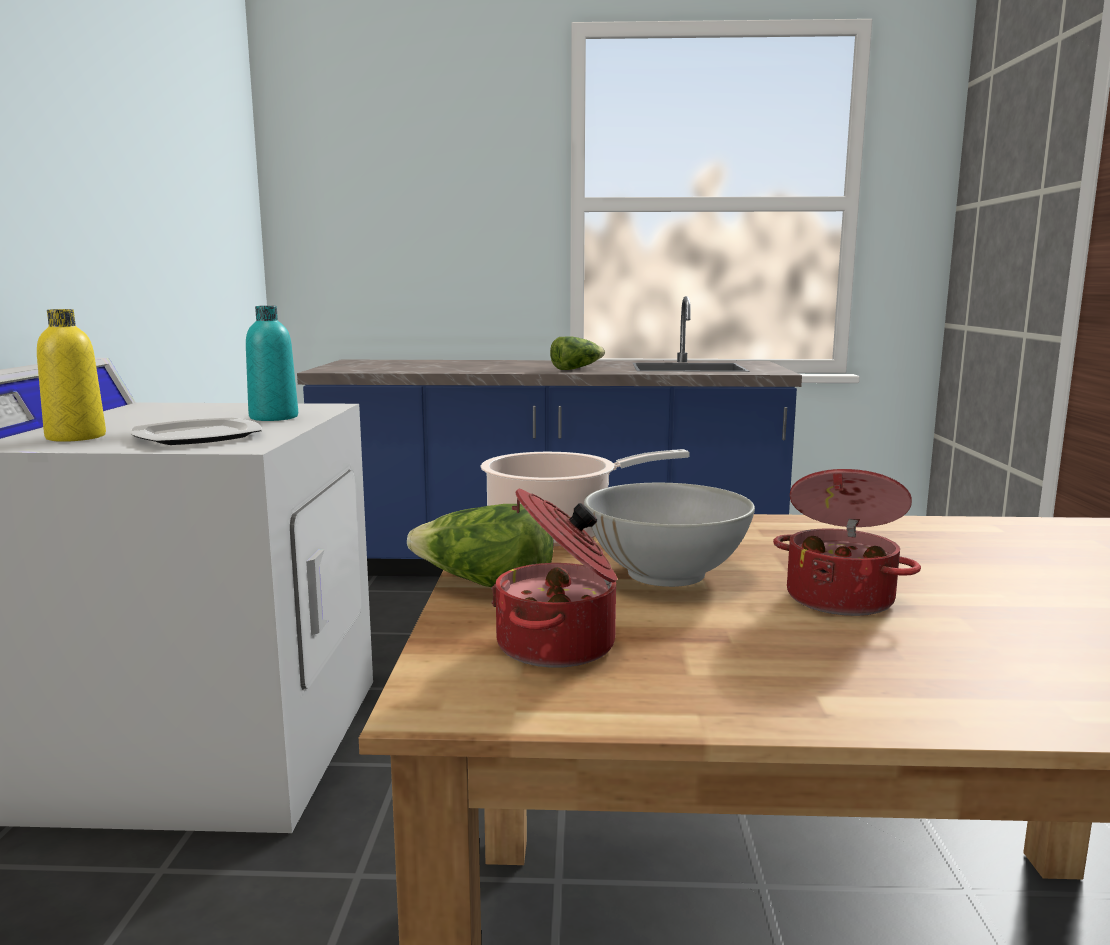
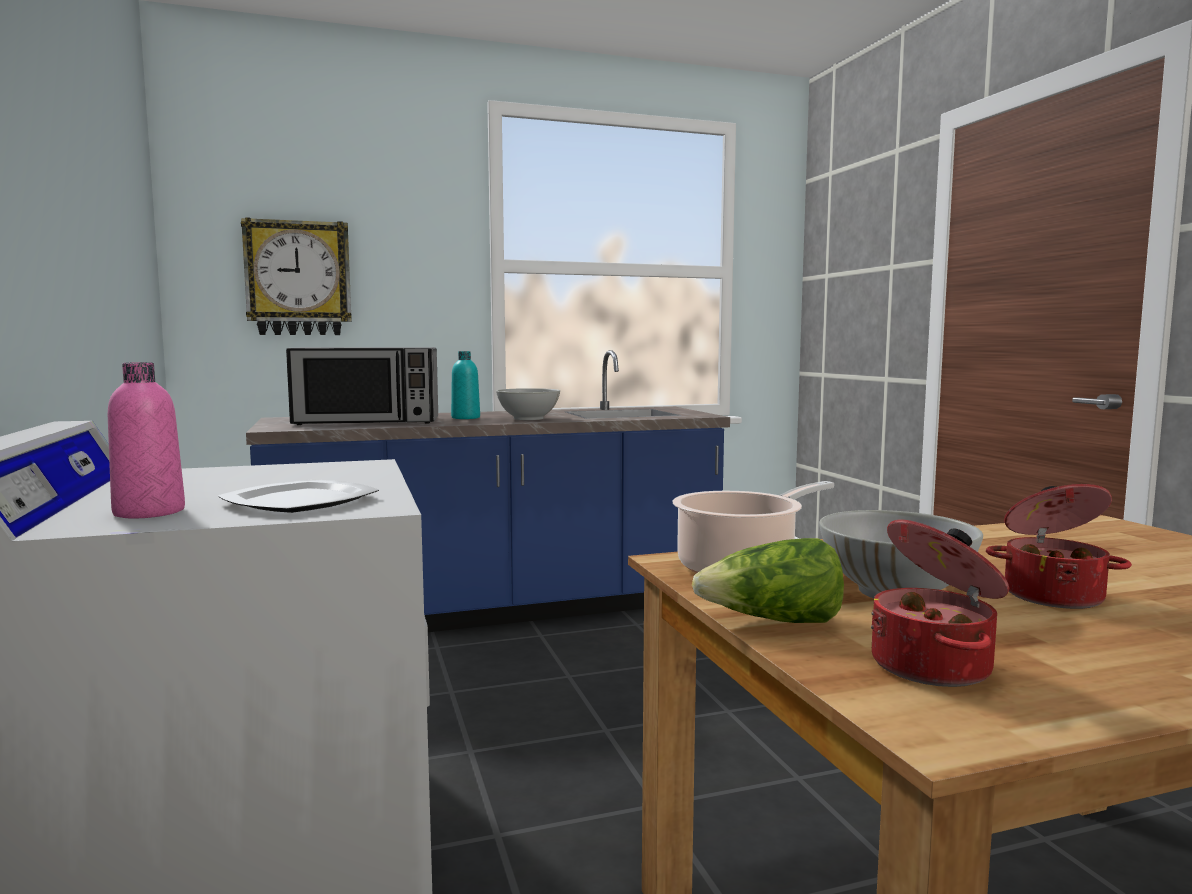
camera: 20 degrees left, 5 degrees down
(76, 437) = (149, 512): yellow bottle -> pink bottle
(274, 417) = (339, 477): turquoise bottle -> turquoise bottle (465, 418)
(381, 224) = (298, 278): none -> wall clock
(420, 366) = (368, 421): none -> microwave
(576, 369) = (528, 418): lettuce -> white bowl

